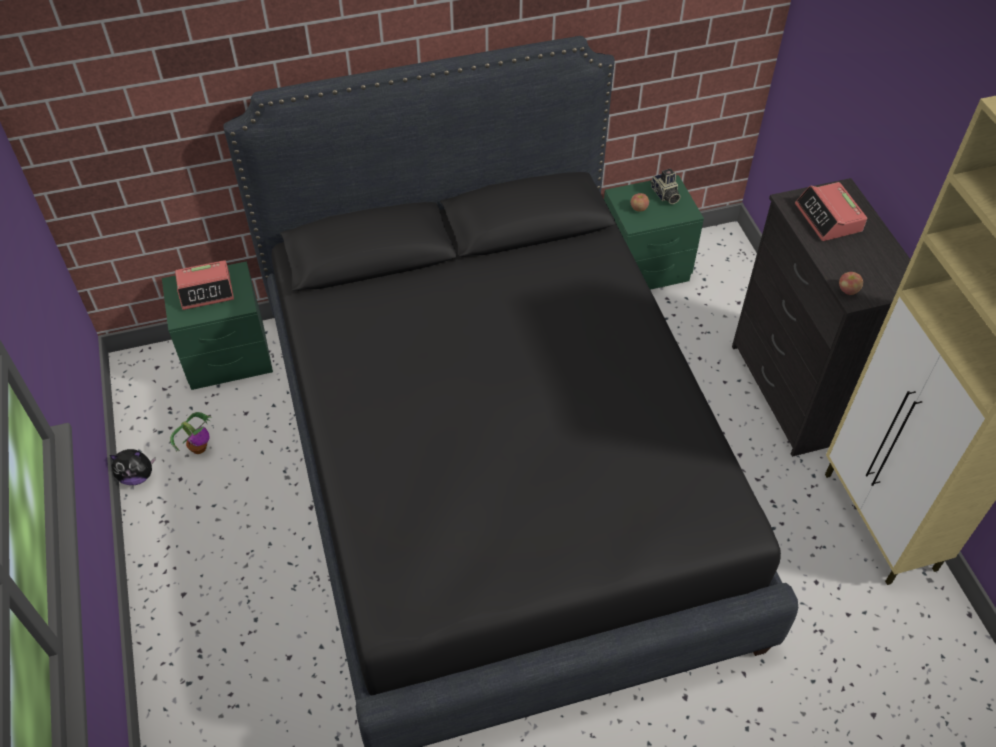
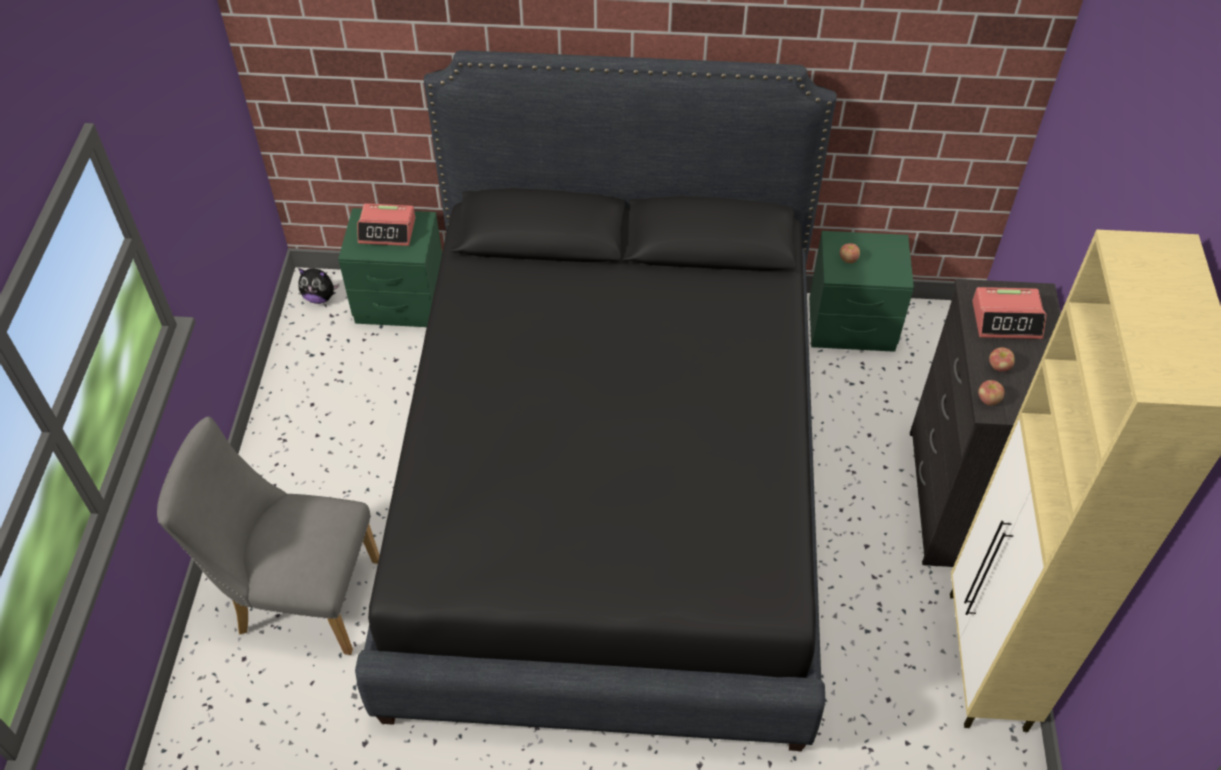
camera: 20 degrees right, 0 degrees up
(137, 476) = (275, 390): plush toy -> plush toy (320, 297)
(199, 447) = (340, 380): potted plant -> none
(244, 668) = (298, 596): none -> grey chair
(664, 195) = (882, 252): camera -> none
(828, 218) = (1006, 320): alarm clock -> alarm clock turned 90 degrees counterclockwise
(842, 260) = (999, 367): none -> apple

